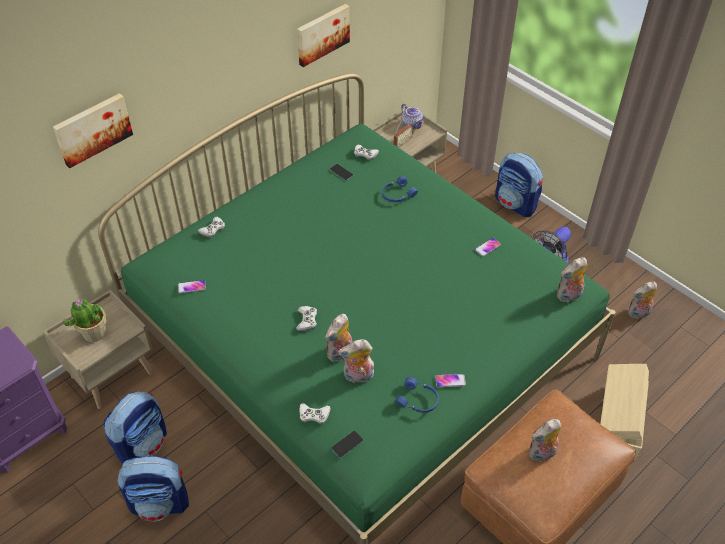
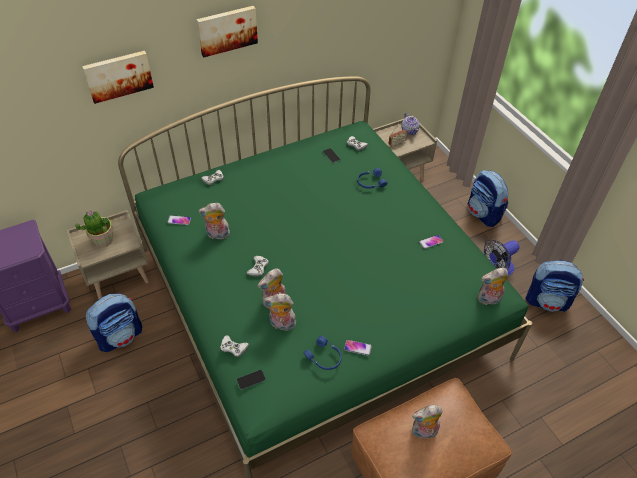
camera: 15 degrees right, 0 degrees up
(160, 502) = (116, 386): backpack -> backpack (547, 301)
(322, 34) = (336, 38): picture -> picture (227, 30)
(618, 422) = (514, 420): beige storage box -> none
(638, 313) = (562, 330): plush toy -> plush toy (217, 235)

